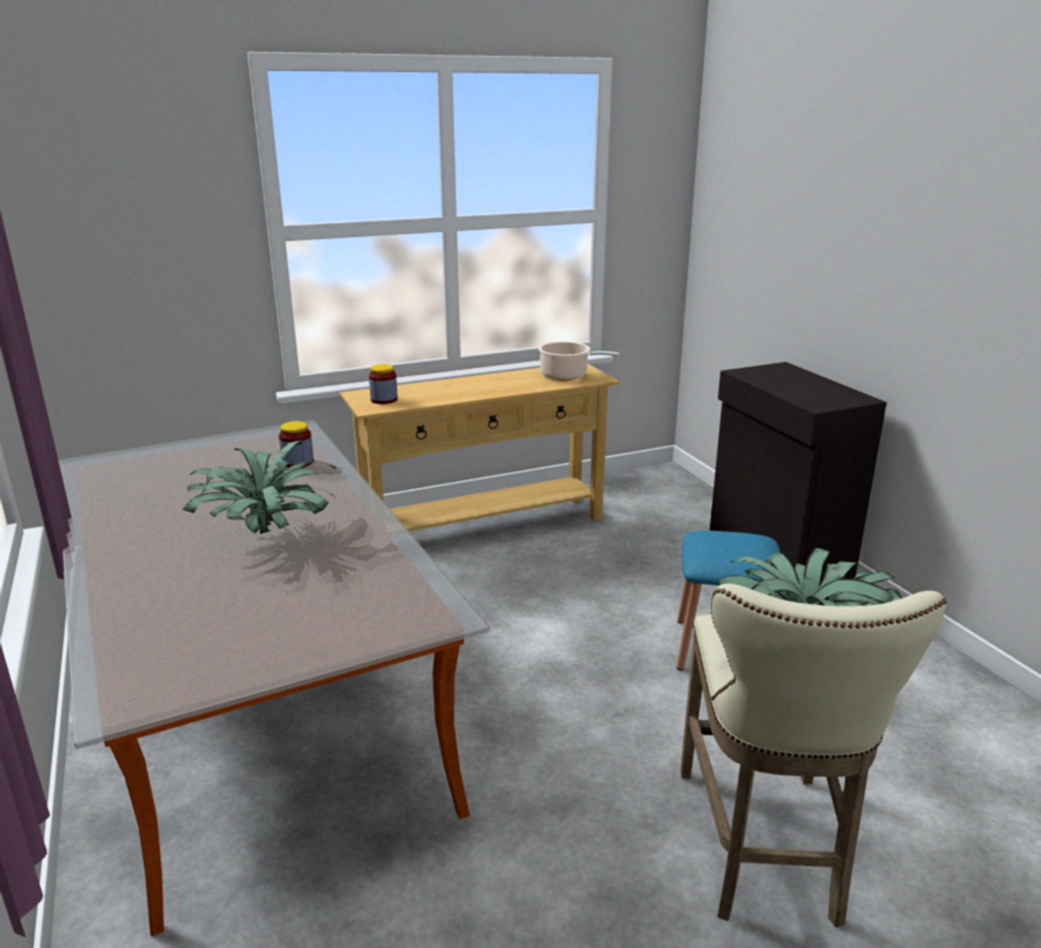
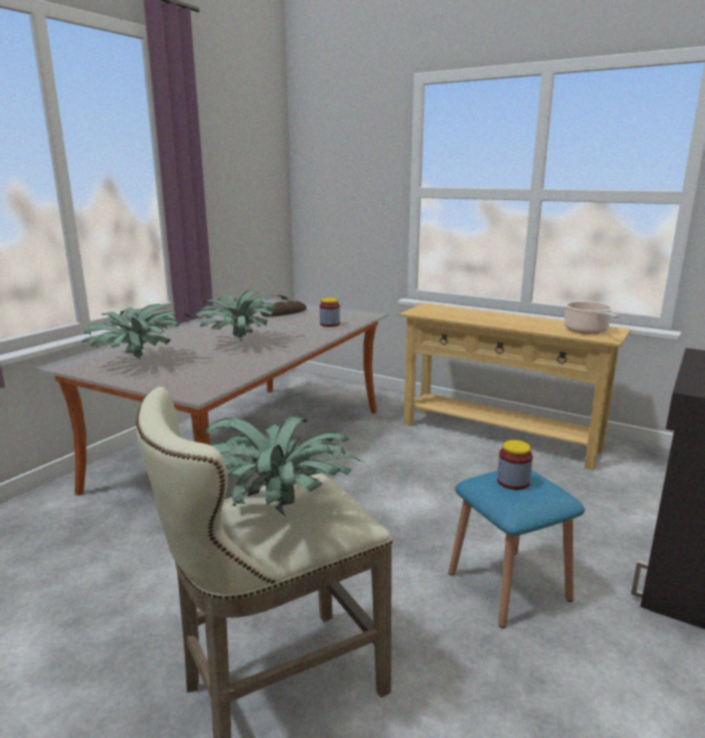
camera: 55 degrees right, 5 degrees down
(181, 470) = (284, 313): none -> bread
(223, 633) = (137, 361): none -> potted plant
(384, 400) = (432, 311): jar -> jar (513, 482)

